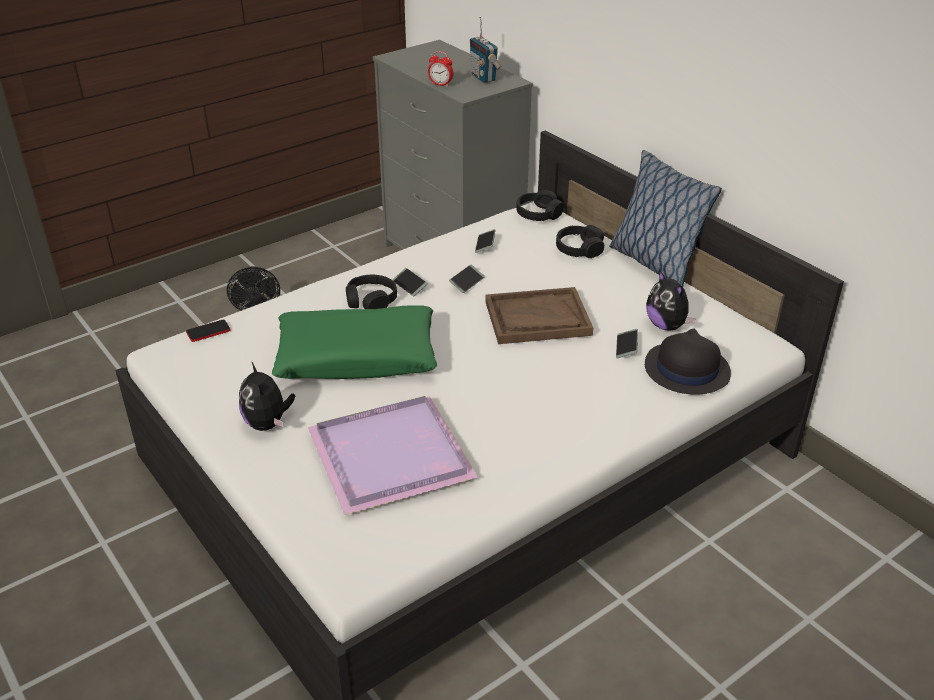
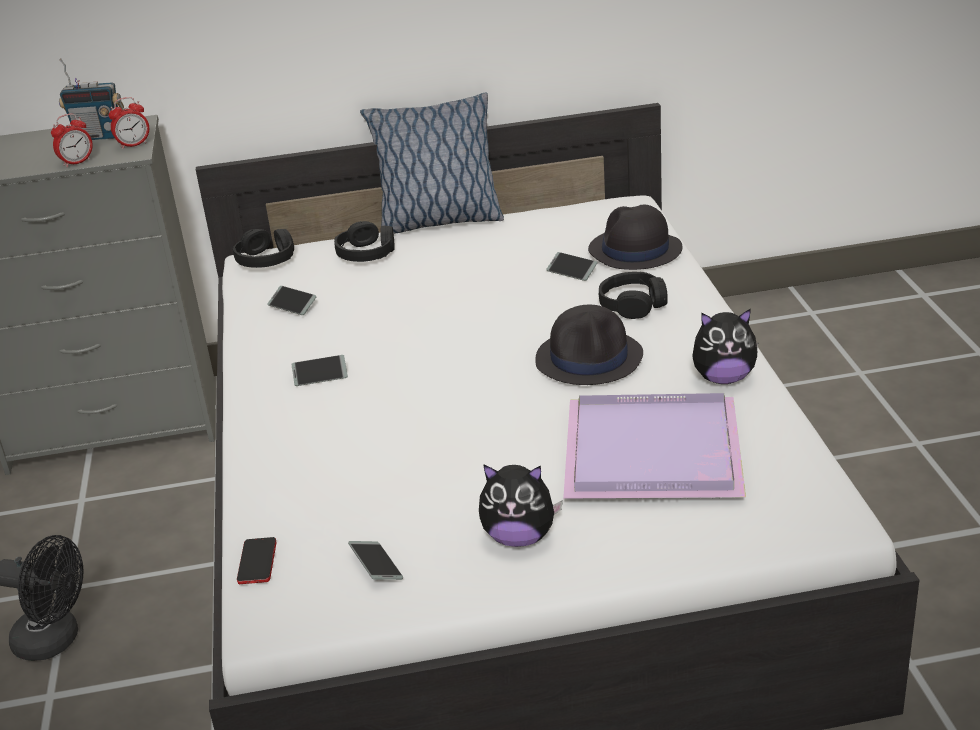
camera: 60 degrees left, 5 degrees down
(357, 356) = (436, 443): green pillow -> none
(371, 300) = (323, 410): black headphones -> black headphones (633, 304)
(467, 282) = (360, 333): phone -> phone (376, 566)
(478, 91) = (134, 145): none -> alarm clock
(501, 392) = (590, 358): none -> black hat
(537, 318) = (477, 306): brown tray -> none
(667, 326) = (555, 242): plush toy -> plush toy (723, 378)

